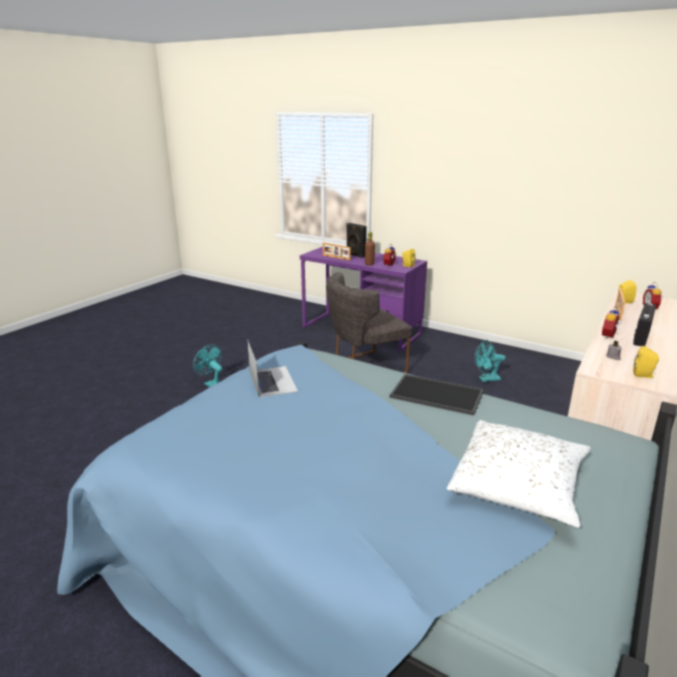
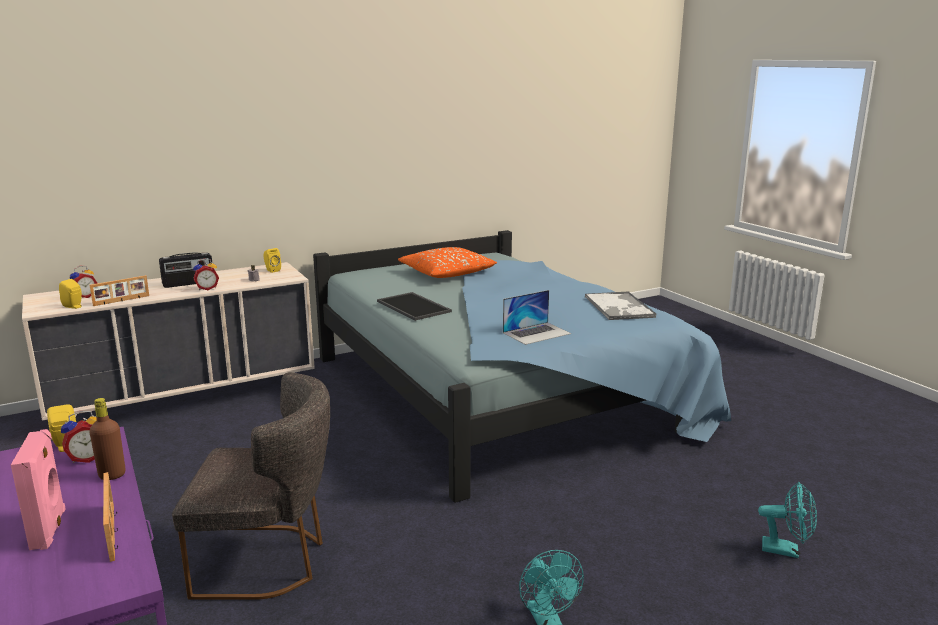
camera: 150 degrees left, 5 degrees down
(201, 452) = (619, 307): none -> tray
(272, 381) = (537, 333): laptop -> laptop turned 135 degrees counterclockwise
(355, 255) = (50, 529): black speaker -> pink speaker
(486, 379) = (153, 483): turquoise fan -> turquoise fan (786, 550)
(518, 485) = (447, 273): white pillow -> orange pillow

